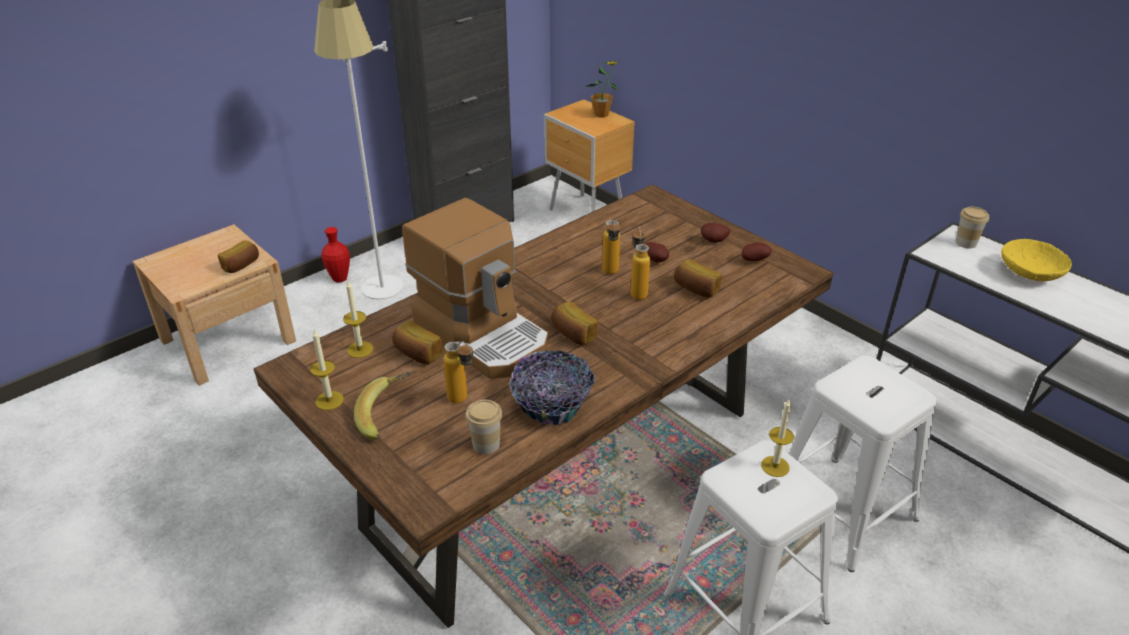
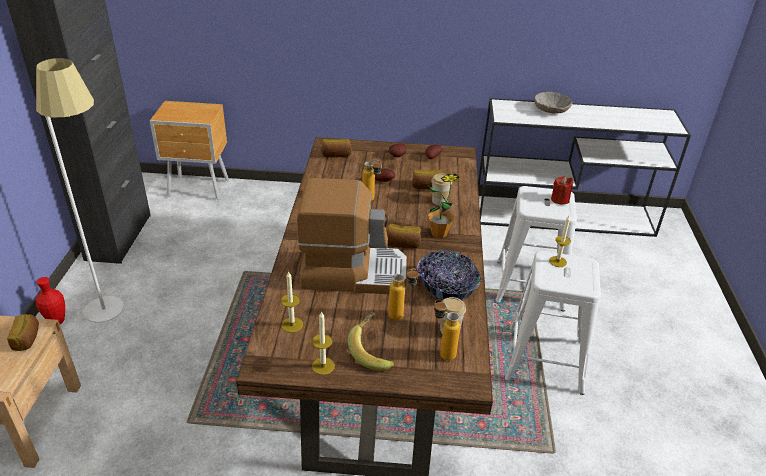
camera: 45 degrees left, 0 degrees up
(417, 354) = (333, 306): bread -> bread (336, 155)
(601, 114) = (193, 107): potted plant -> potted plant (439, 233)
(637, 291) = (400, 203): bottle -> bottle (442, 352)
(899, 398) = (560, 199): none -> red candle
(966, 243) = (509, 106): cup -> cup (439, 201)
(1029, 273) = (550, 110): yellow bowl -> grey bowl

